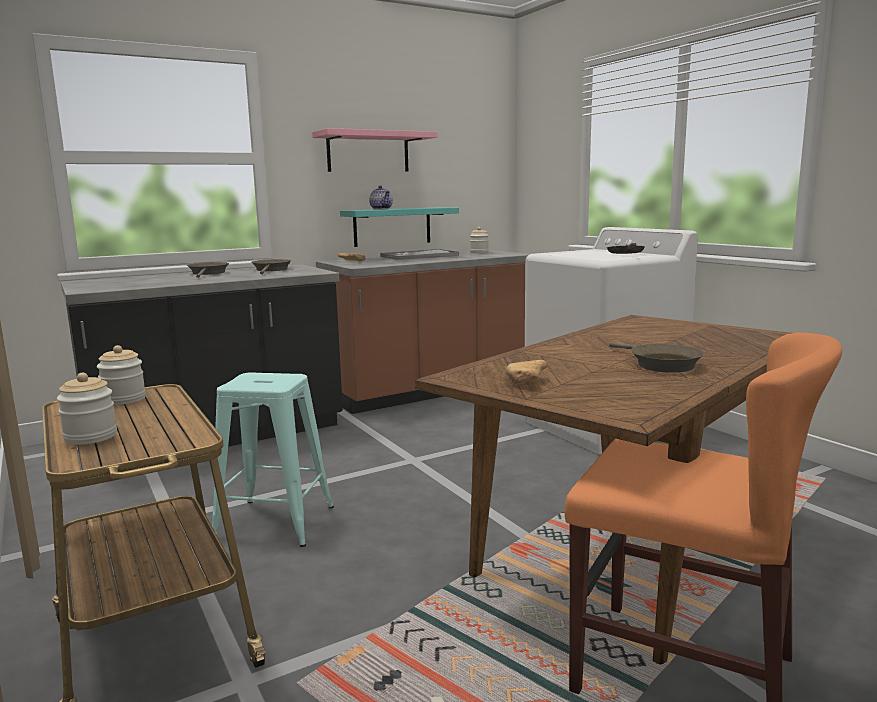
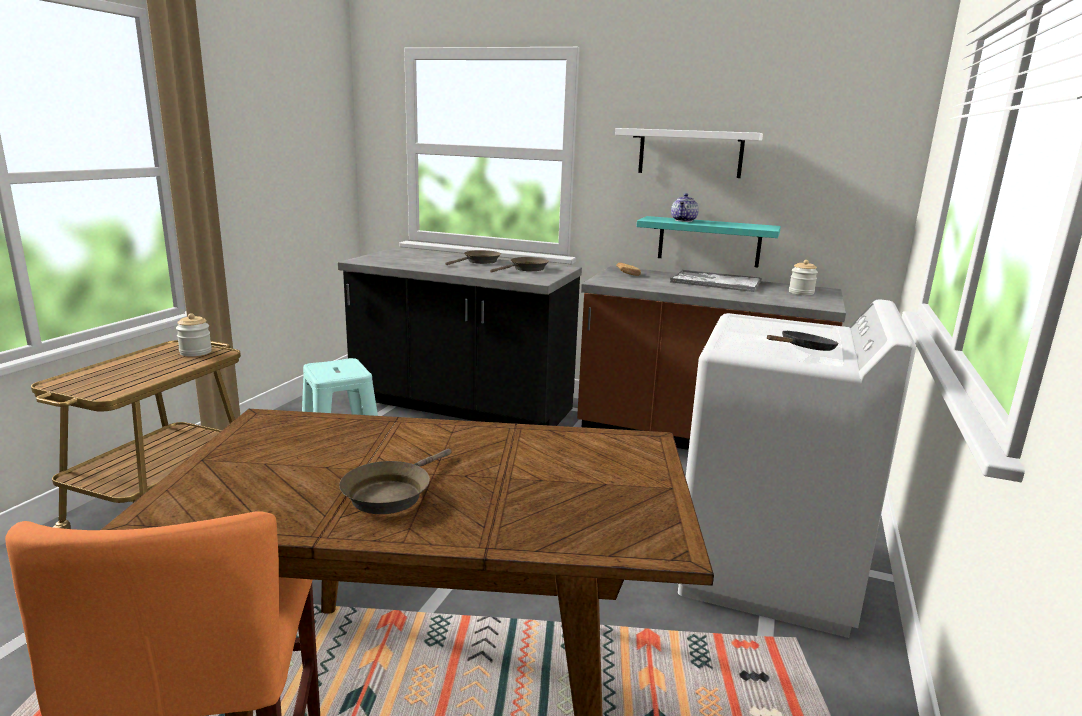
camera: 50 degrees right, 5 degrees up
(90, 437) = (103, 370): jar -> none
(368, 152) = (690, 153): pink shelf -> white shelf
(525, 383) = (259, 448): bread -> none

